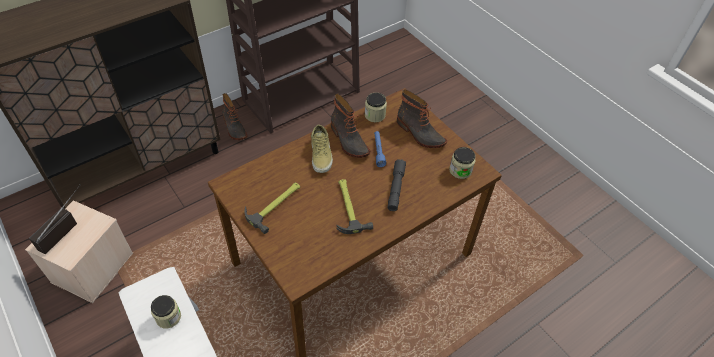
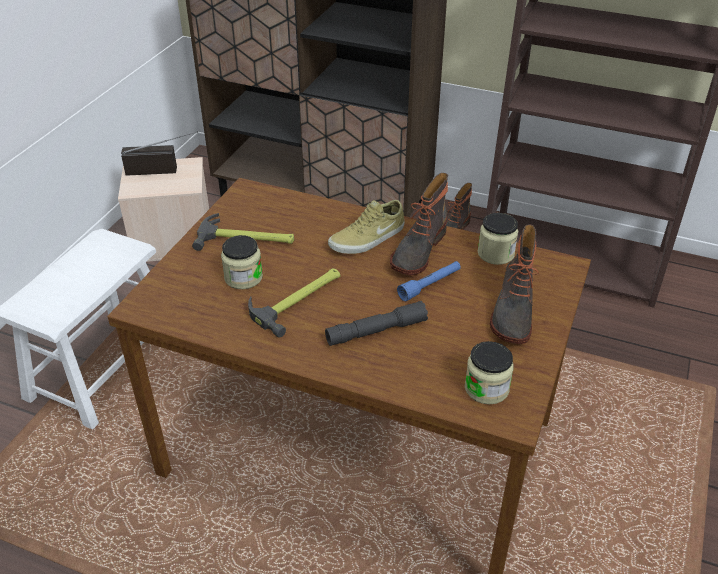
camera: 60 degrees right, 10 degrees down
(168, 317) = (85, 276): jar -> jar (243, 277)

